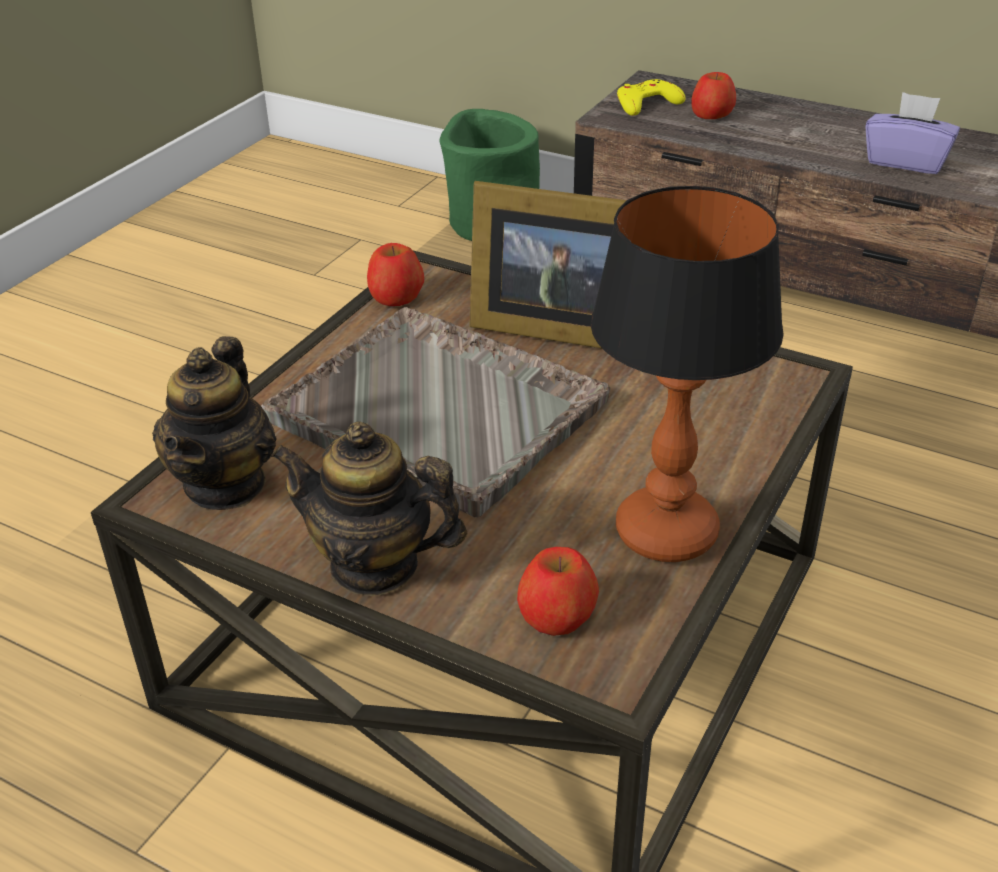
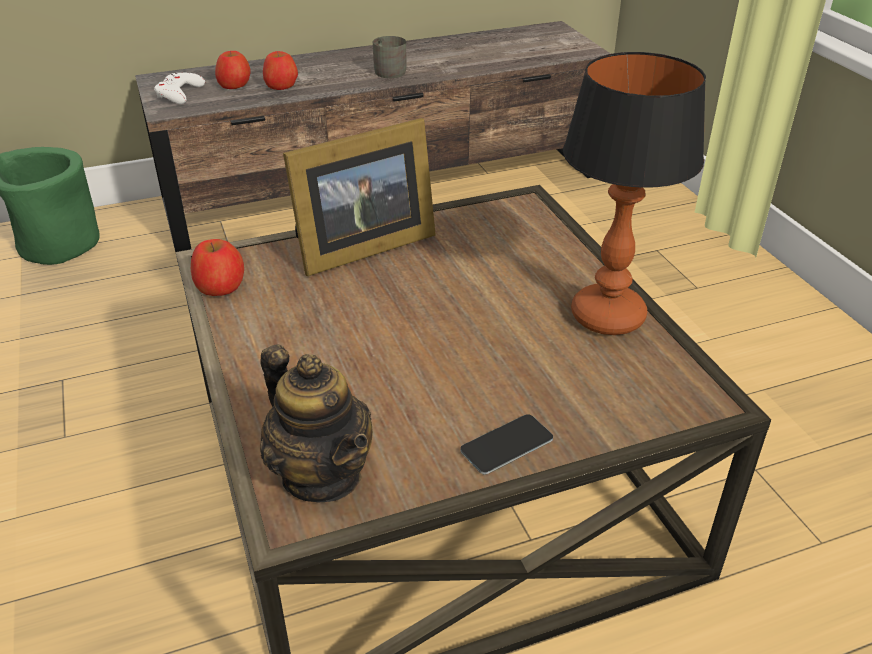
camera: 50 degrees left, 0 degrees up
(374, 565) = (507, 445): teapot -> phone
(440, 412) = (379, 336): grey tray -> none
(557, 615) = (635, 394): apple -> apple (281, 85)
(646, 104) = (179, 93): yellow game controller -> white game controller
(906, 161) = (388, 70): purple tissue box -> grey mug

